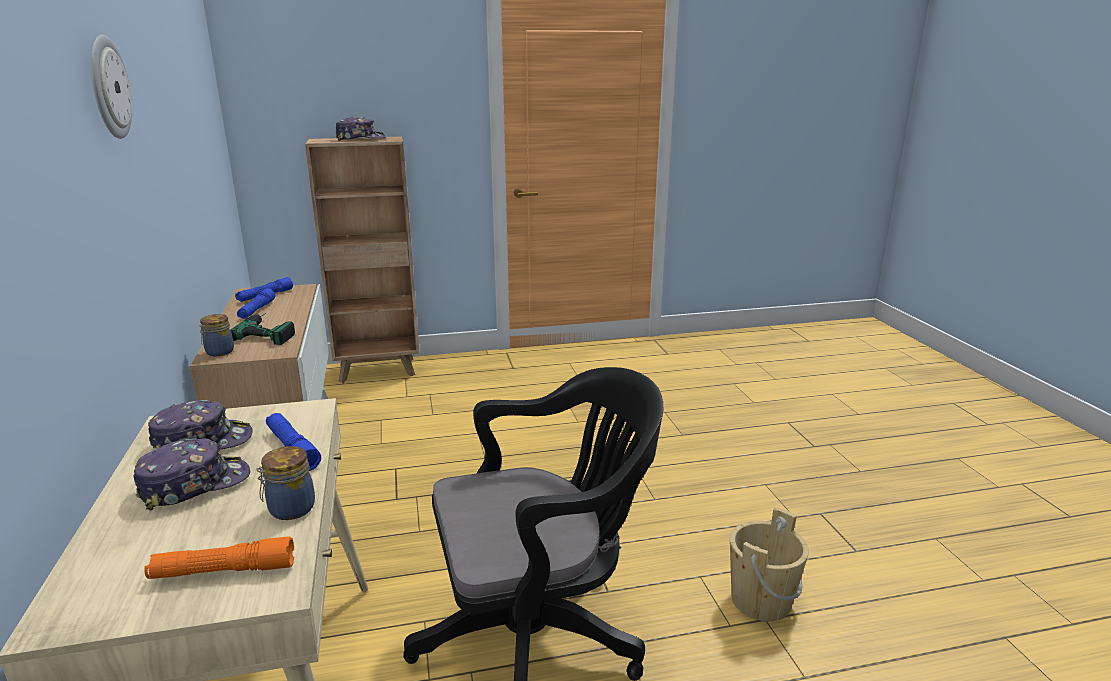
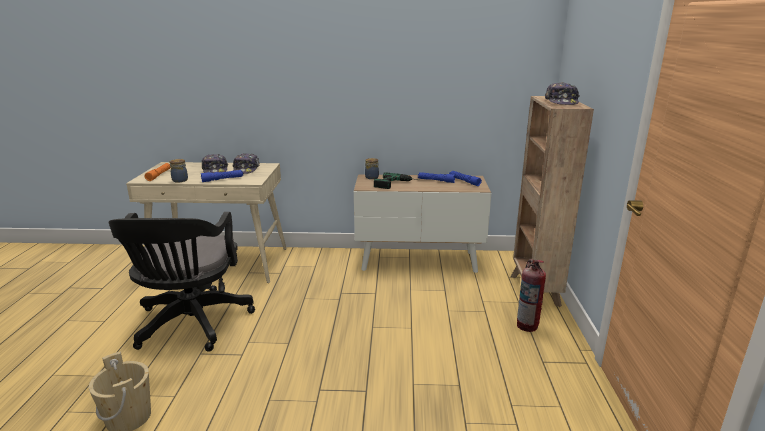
camera: 105 degrees right, 0 degrees up
(108, 87) = (331, 40): wall clock -> none
(453, 373) = (527, 325): none -> fire extinguisher

